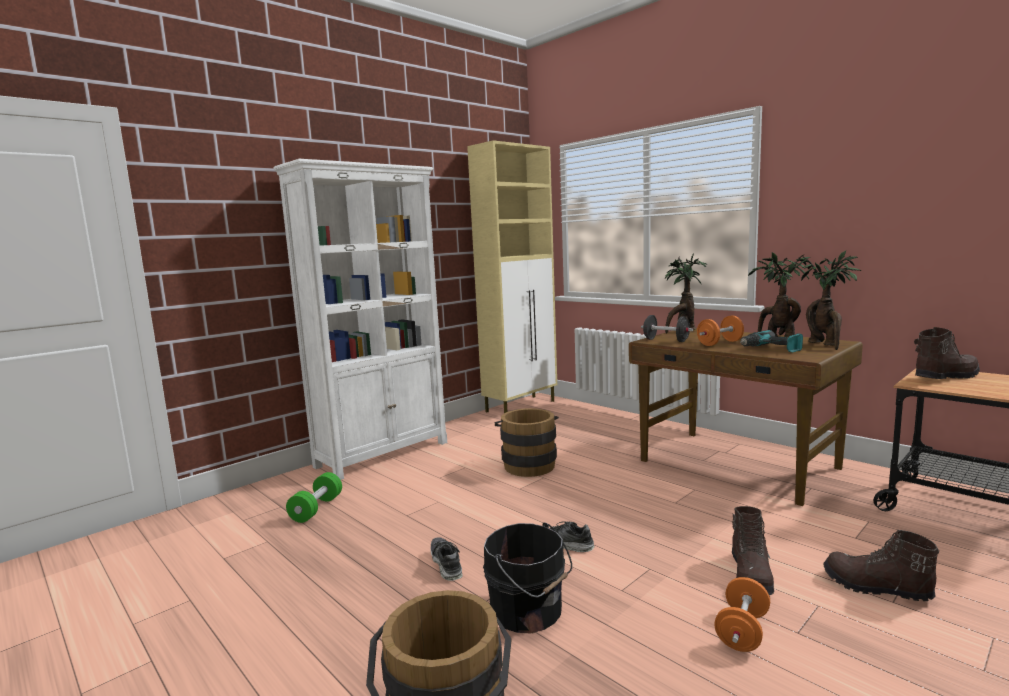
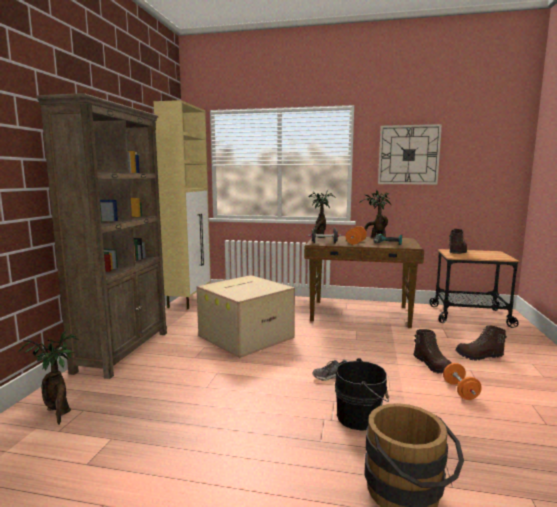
camera: 35 degrees left, 0 degrees up
(316, 509) = (122, 403): green dumbbell -> none
(383, 454) = (123, 351): white bookcase -> brown bookcase
(446, 564) = (278, 408): shoe -> none
(528, 464) = (246, 336): brown bucket -> cardboard box
(825, 345) = (404, 240): potted plant -> potted plant (58, 413)
(863, 183) = (408, 155): none -> wall clock

